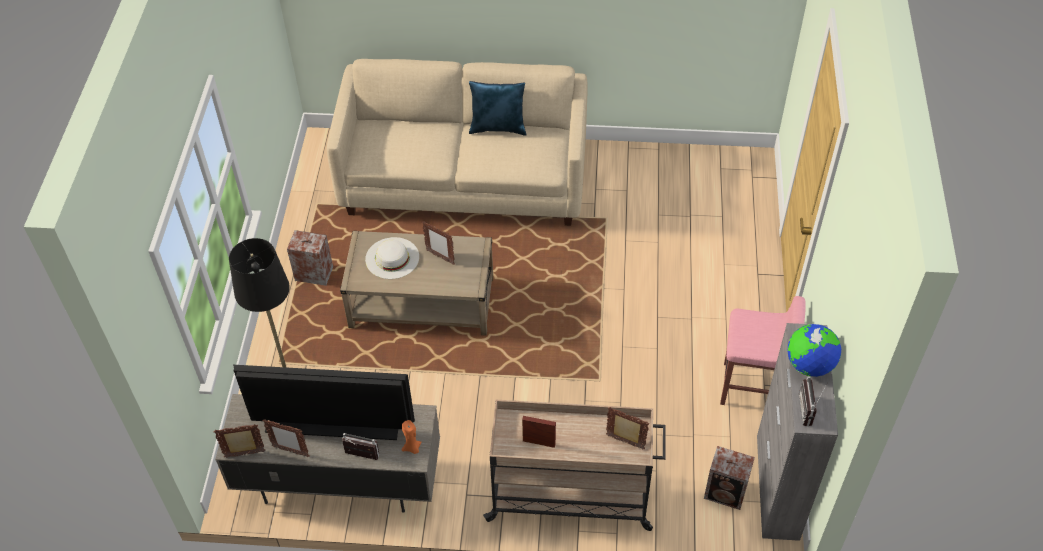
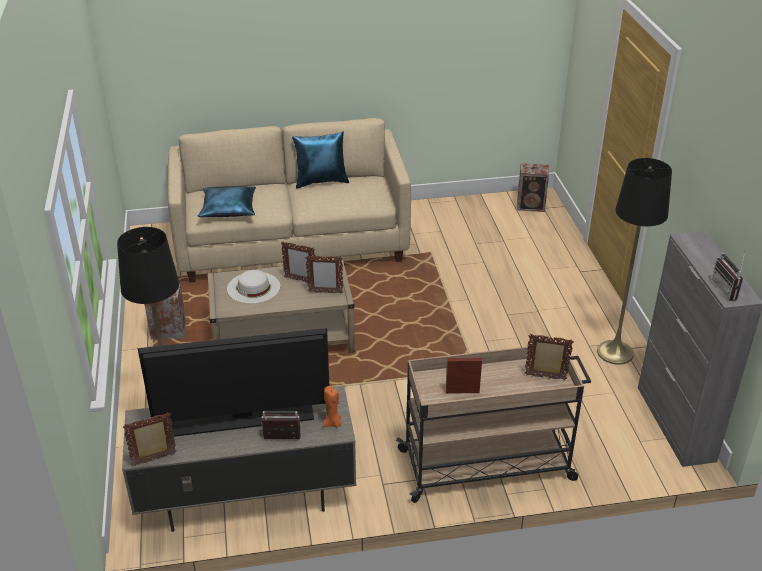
camera: 15 degrees left, 15 degrees down
(290, 451) = (204, 448): picture frame -> picture frame (325, 292)
(392, 152) = (229, 209): none -> blue pillow
(726, 493) = (632, 437): speaker -> speaker (531, 206)
(751, 387) = (615, 352): pink stool -> black floor lamp
(809, 365) = (707, 259): globe -> none

